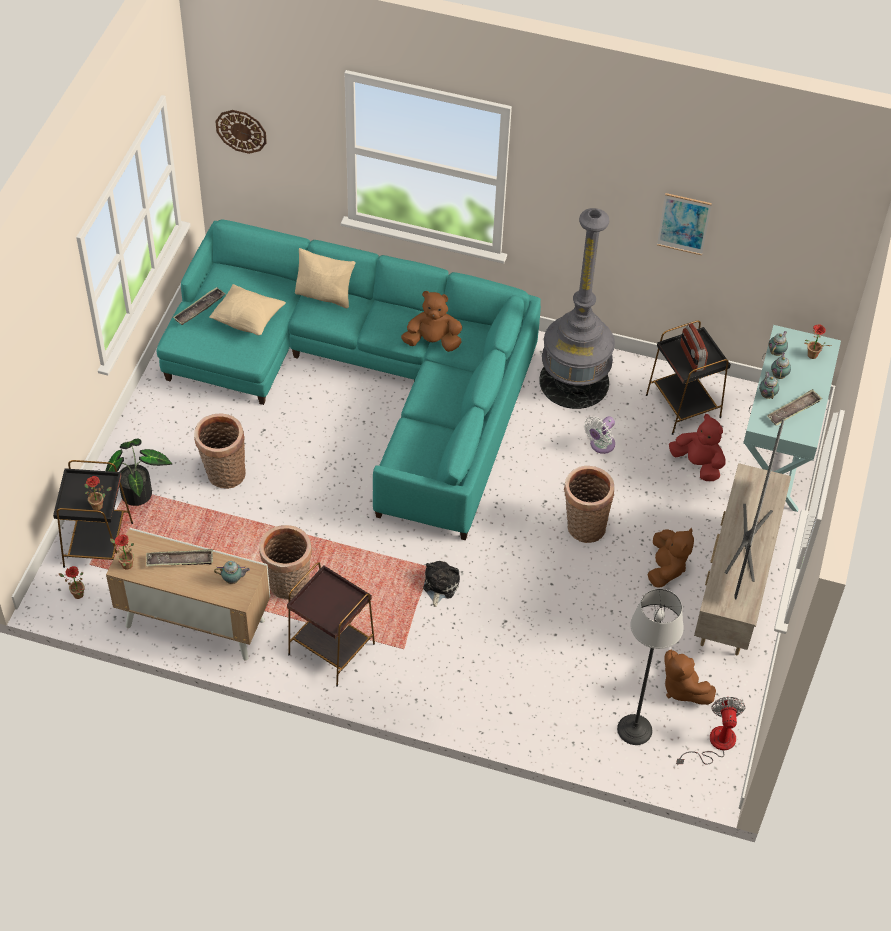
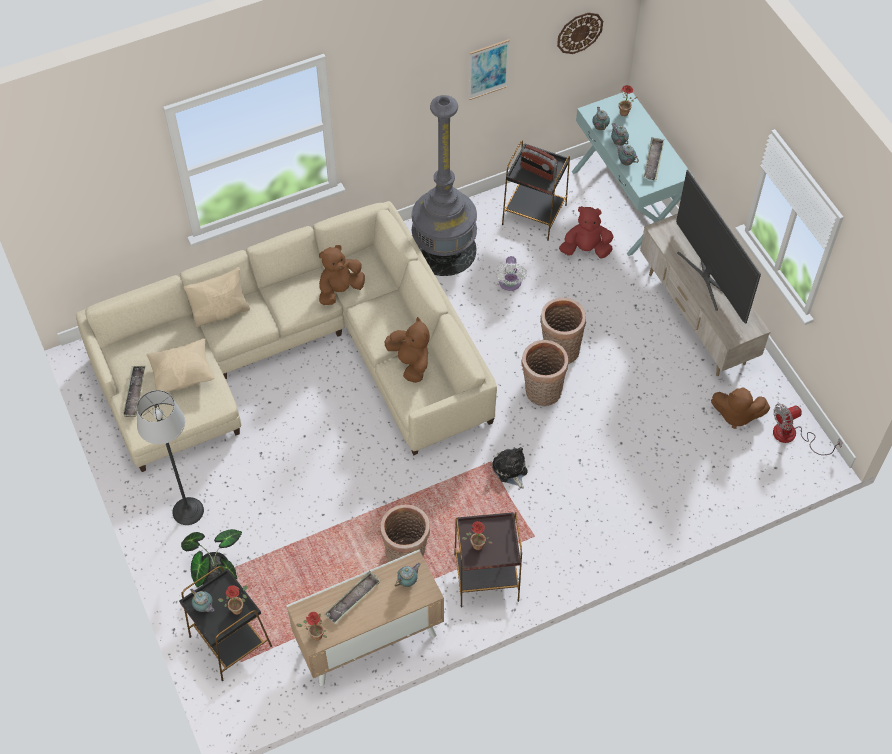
camera: 40 degrees left, 5 degrees up
(76, 594) = (255, 693): potted plant -> potted plant (476, 547)
(77, 487) = (204, 607): none -> teapot
(223, 474) = (267, 510): basket -> basket (541, 393)
(241, 131) = (73, 219): wall clock -> wall clock (579, 32)
(364, 379) = (294, 357): turquoise sofa -> beige sofa
(635, 729) = (737, 467): floor lamp -> floor lamp (188, 510)
(666, 568) = (641, 339): brown plush toy -> brown plush toy (410, 362)
(714, 744) = (792, 436): fan -> fan turned 75 degrees counterclockwise

